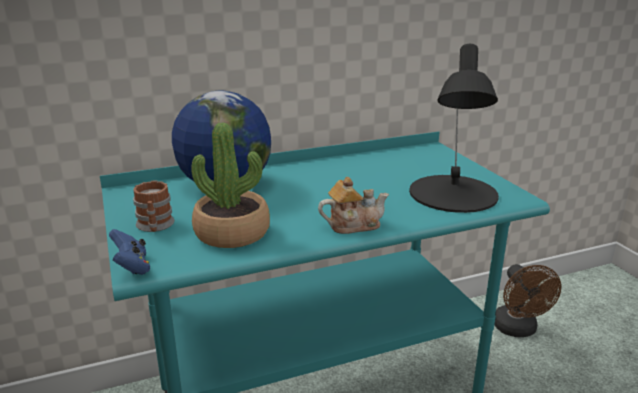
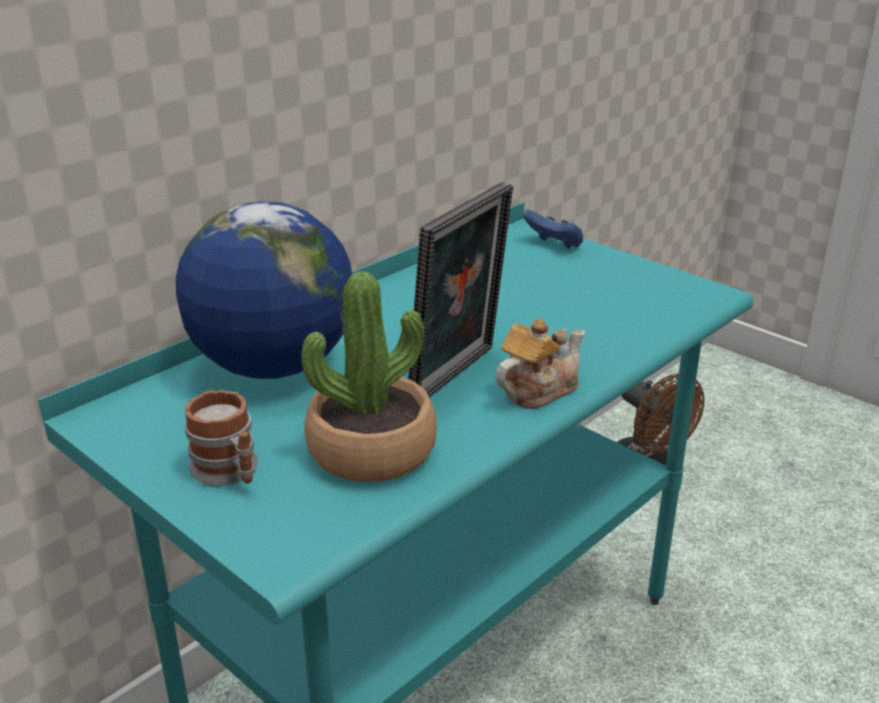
camera: 25 degrees left, 5 degrees up
(132, 267) = (269, 557): blue game controller -> blue game controller (554, 244)
(315, 210) = (459, 376): none -> picture frame
(452, 194) = (623, 305): black table lamp -> none

